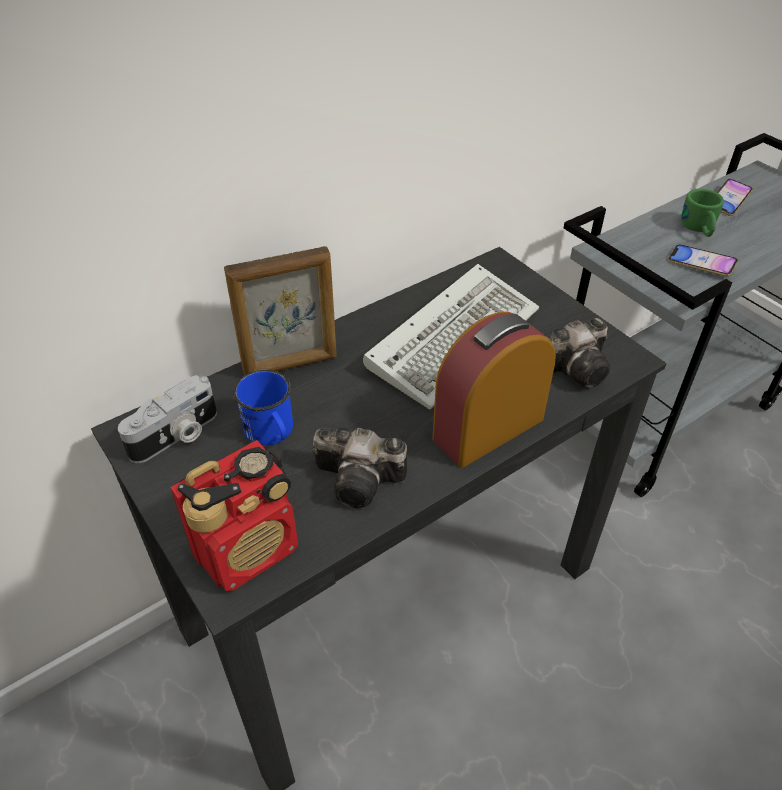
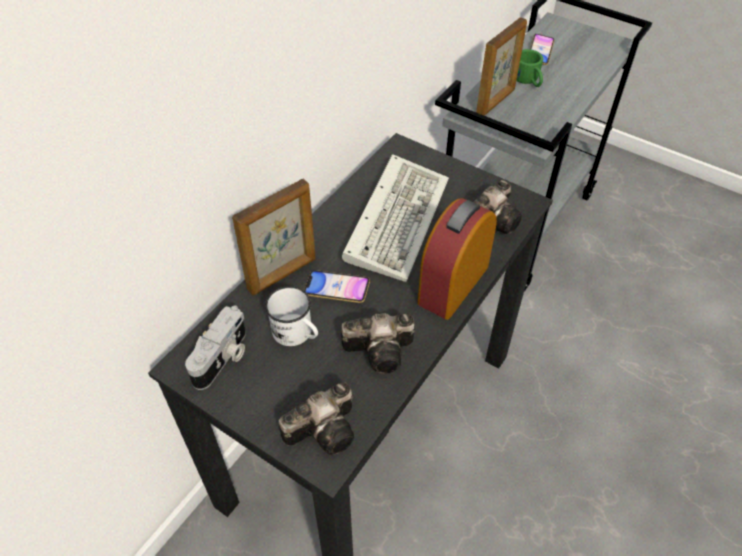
camera: 20 degrees left, 5 degrees up
(249, 550) = (326, 428): radio -> camera
(272, 433) = (297, 334): blue mug -> white mug
(647, 243) = (496, 102): none -> picture frame
(701, 264) = (540, 110): phone -> phone (337, 289)

